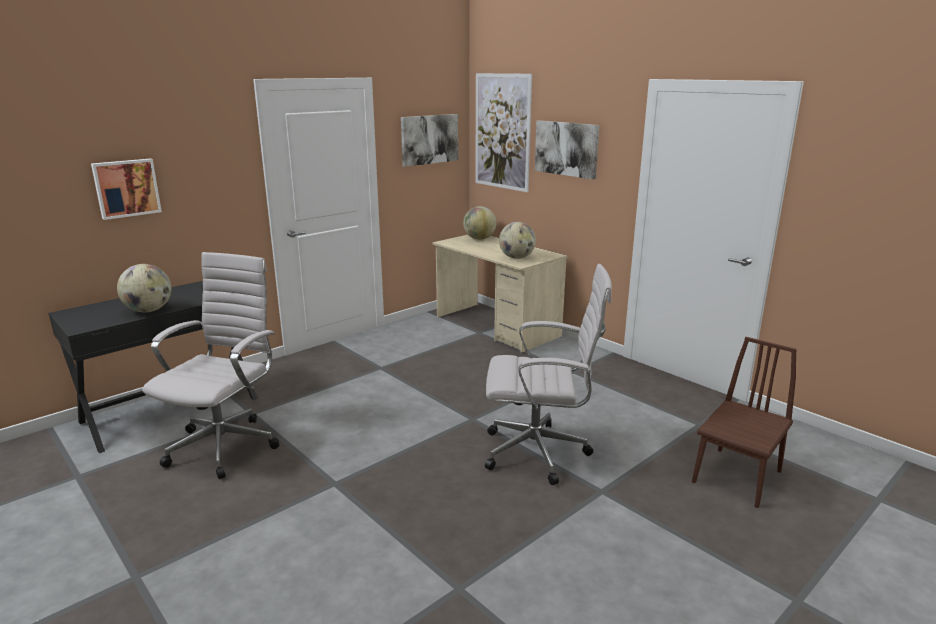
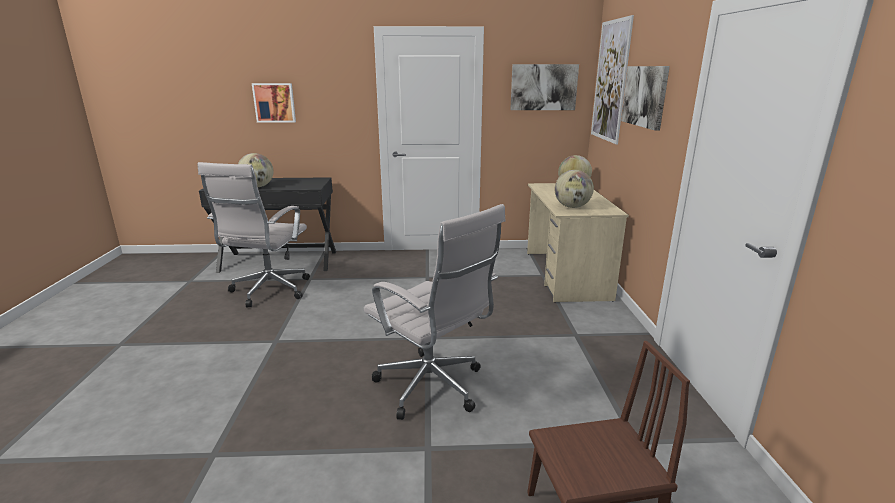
camera: 40 degrees right, 0 degrees up
(226, 444) = (268, 292): white office chair -> white office chair turned 135 degrees clockwise

